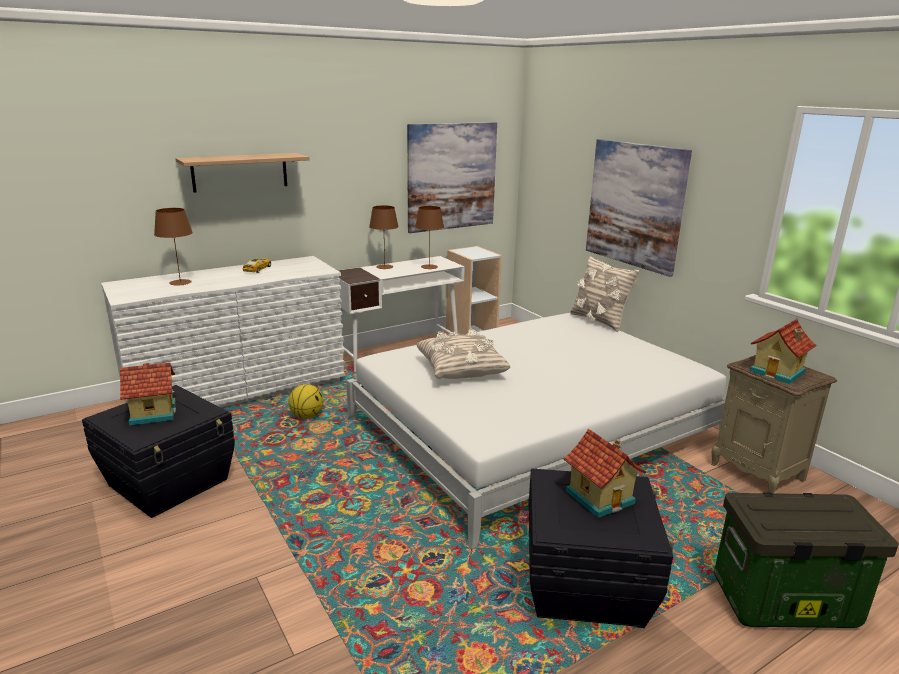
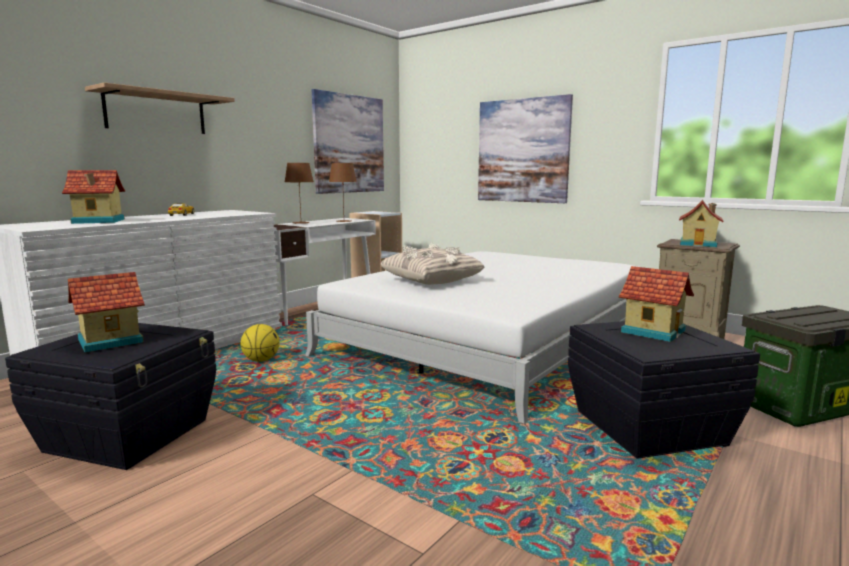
camera: 20 degrees left, 10 degrees down
(180, 282) = (98, 221): brown table lamp -> toy house
(599, 321) = (507, 252): beige pillow -> none

